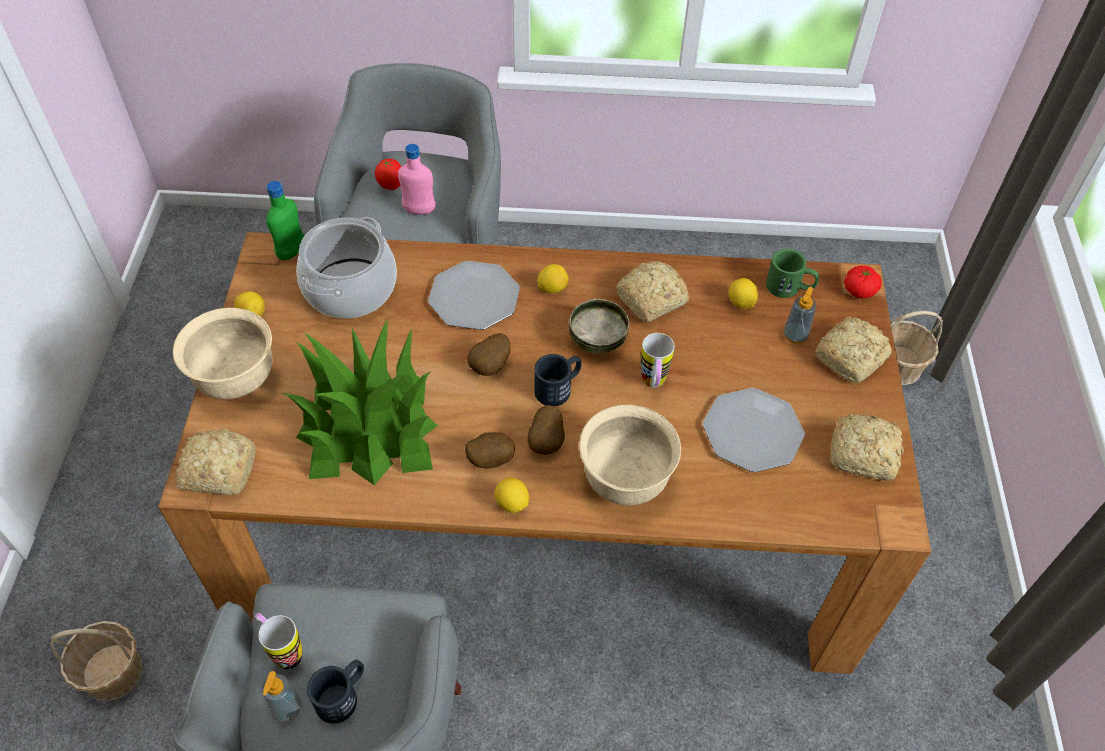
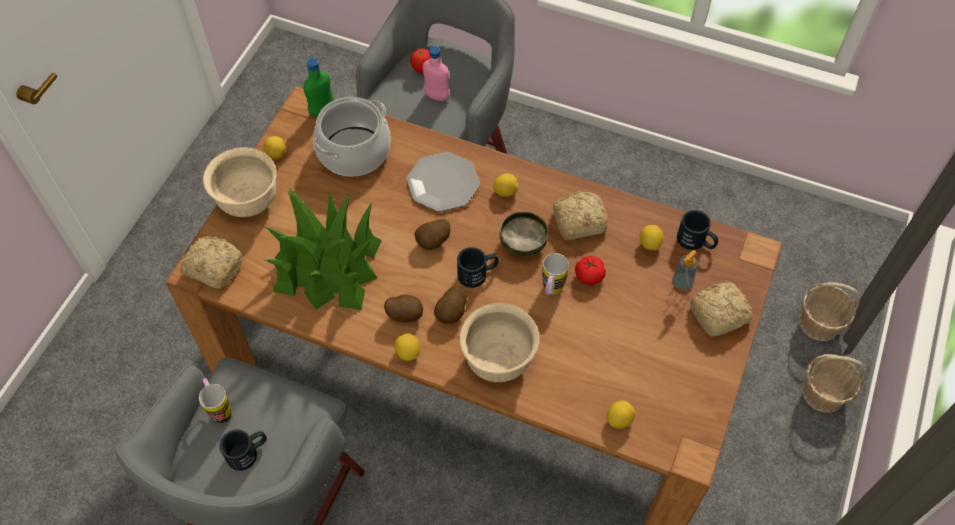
camera: 20 degrees right, 5 degrees up
(113, 673) = (129, 383): basket -> basket (823, 393)
(286, 708) = (208, 449): soap dispenser -> none
(752, 431) = (612, 351): plate -> none
(790, 287) = (696, 241): green mug -> black mug
(796, 507) = (619, 419): none -> lemon
(859, 290) = (753, 260): tomato -> tomato (589, 276)
(865, 455) = (692, 396): bread -> none

